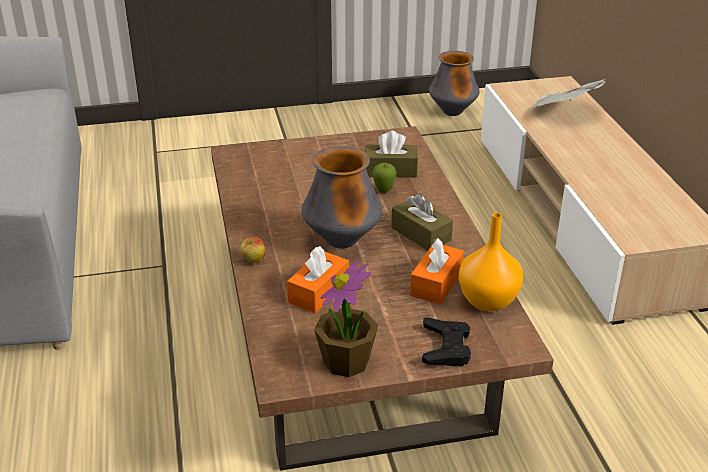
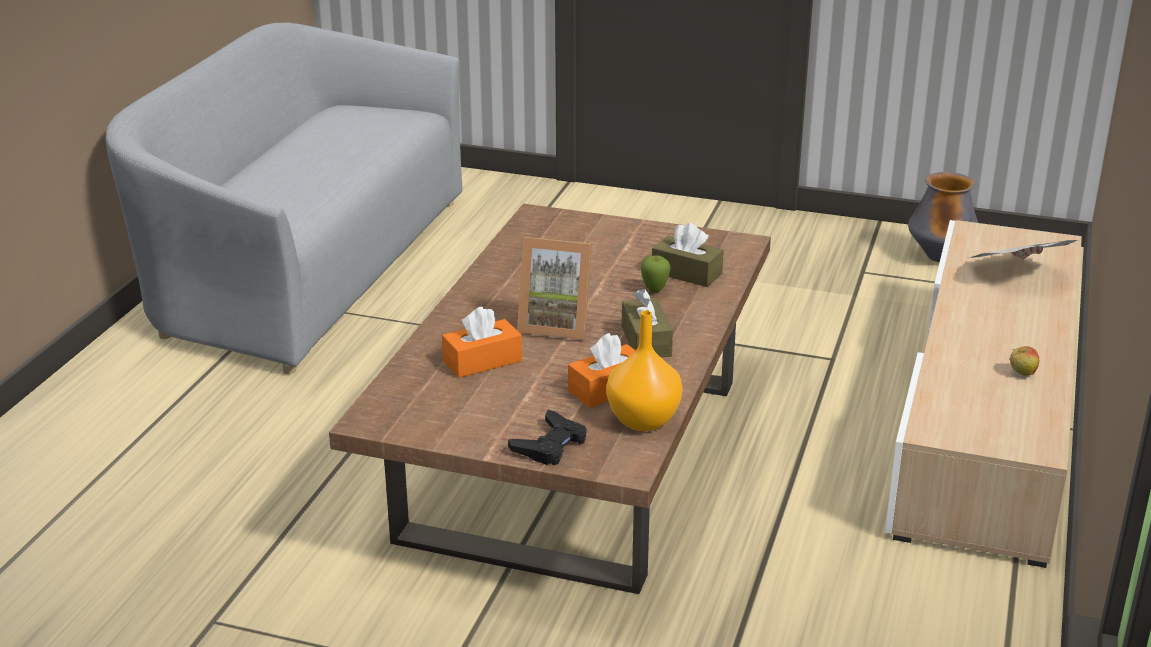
camera: 30 degrees right, 5 degrees down
(253, 261) = (450, 317): apple -> apple (1022, 374)
(342, 241) = (556, 325): vase -> picture frame
(346, 362) = (442, 426): potted plant -> none

